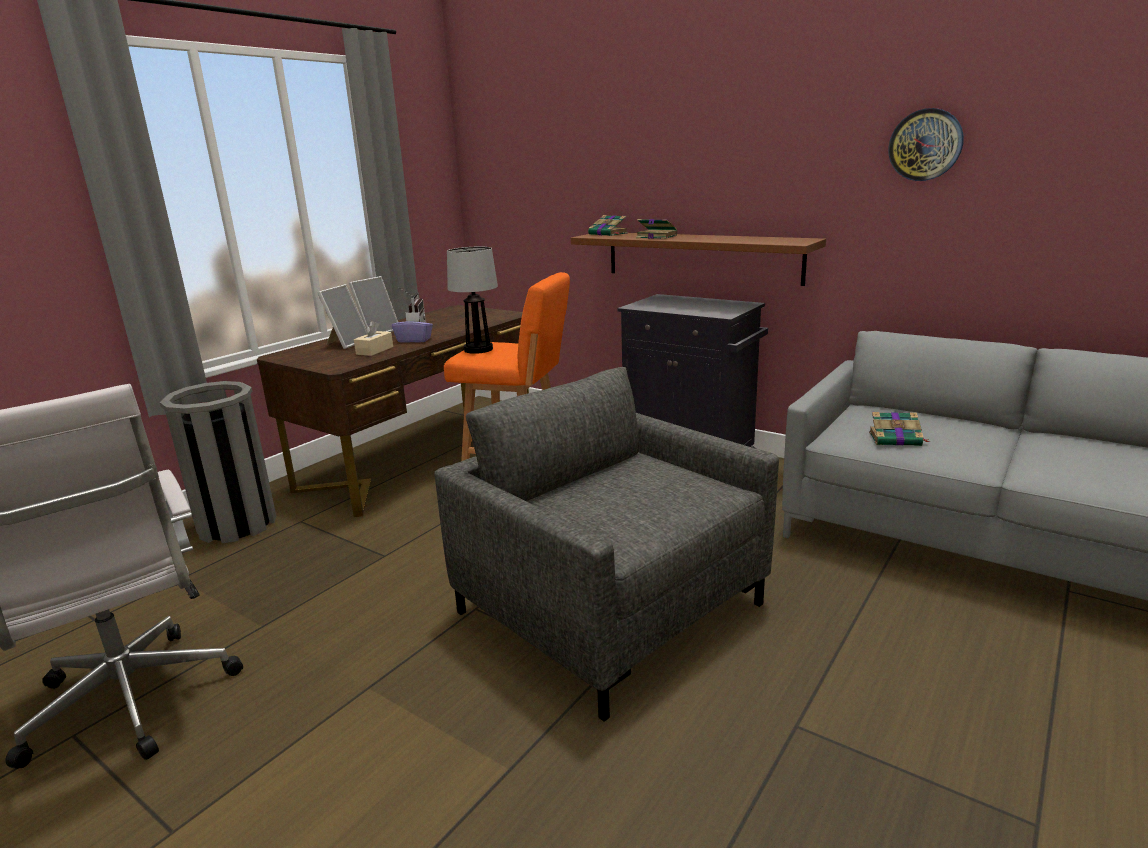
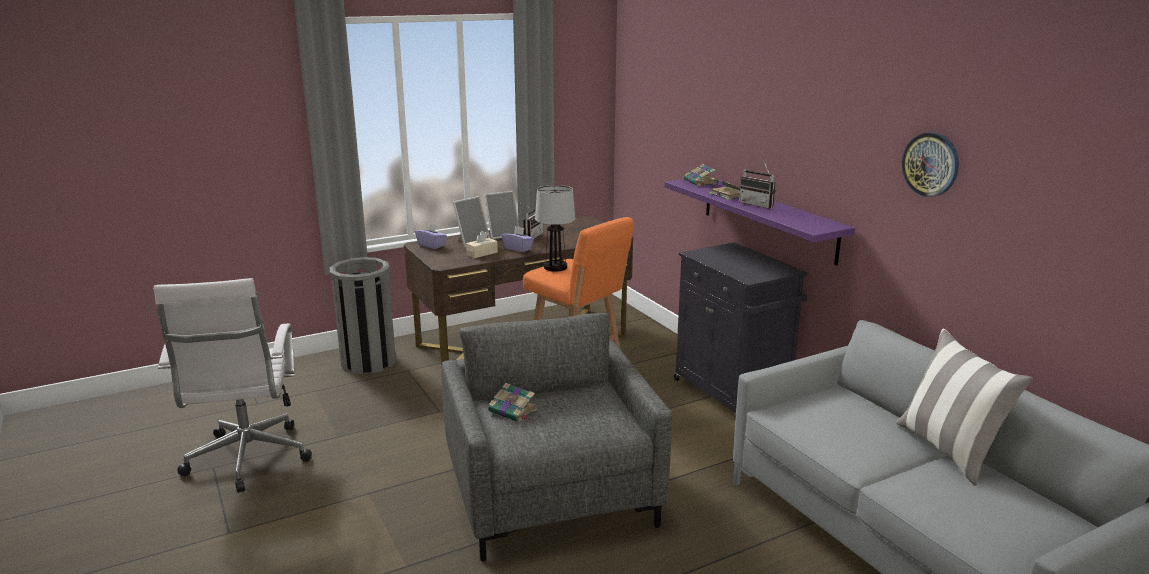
camera: 25 degrees right, 0 degrees up
(298, 354) = (432, 245): none -> purple tissue box
(701, 257) = (767, 218): brown shelf -> purple shelf
(702, 238) = (758, 205): none -> radio
(896, 439) = (821, 426): book -> book (513, 411)
(1025, 432) = (949, 451): none -> pillow

